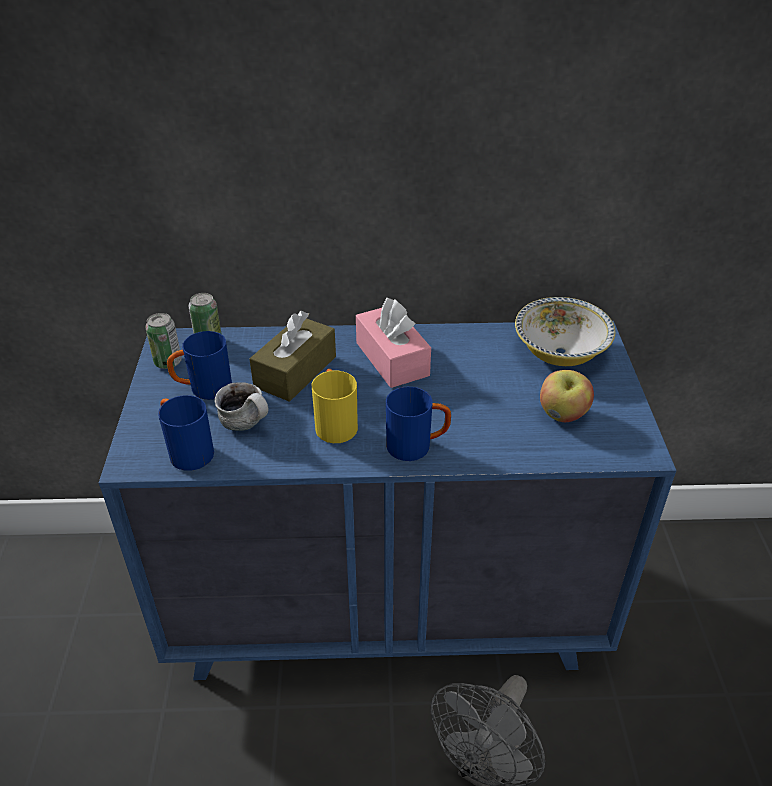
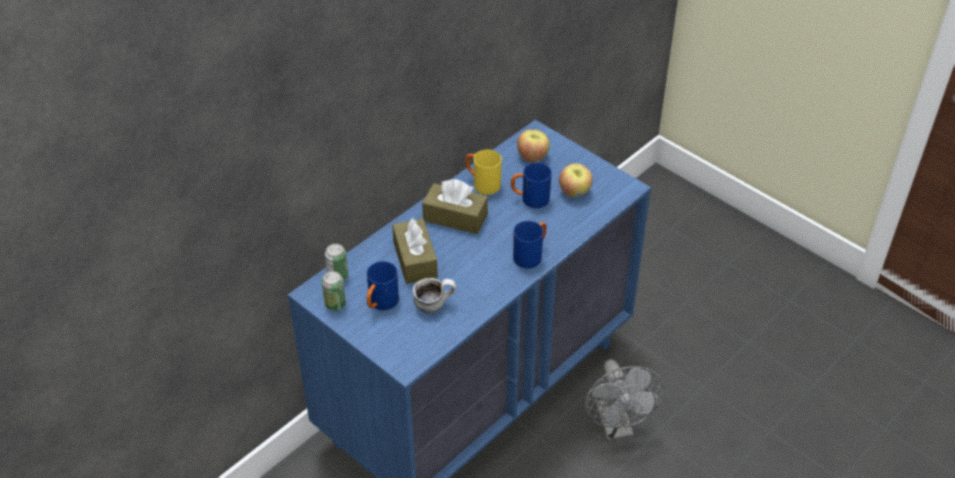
camera: 45 degrees left, 5 degrees up
(186, 451) = (425, 339): blue mug -> blue mug (530, 199)
(335, 423) = (476, 272): yellow mug -> yellow mug (482, 184)
(392, 359) = (455, 217): pink tissue box -> brown tissue box
(560, 352) = (532, 157): bowl -> apple

